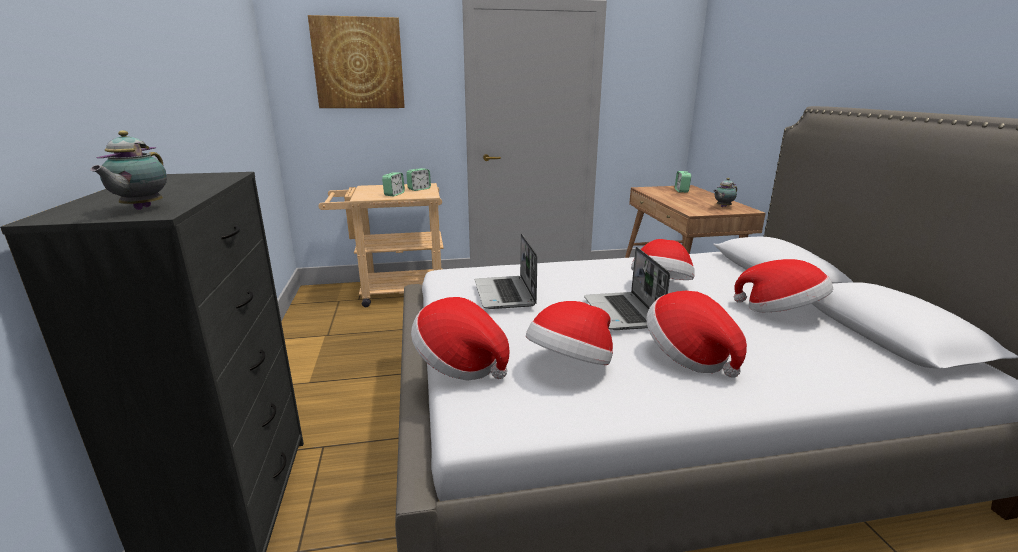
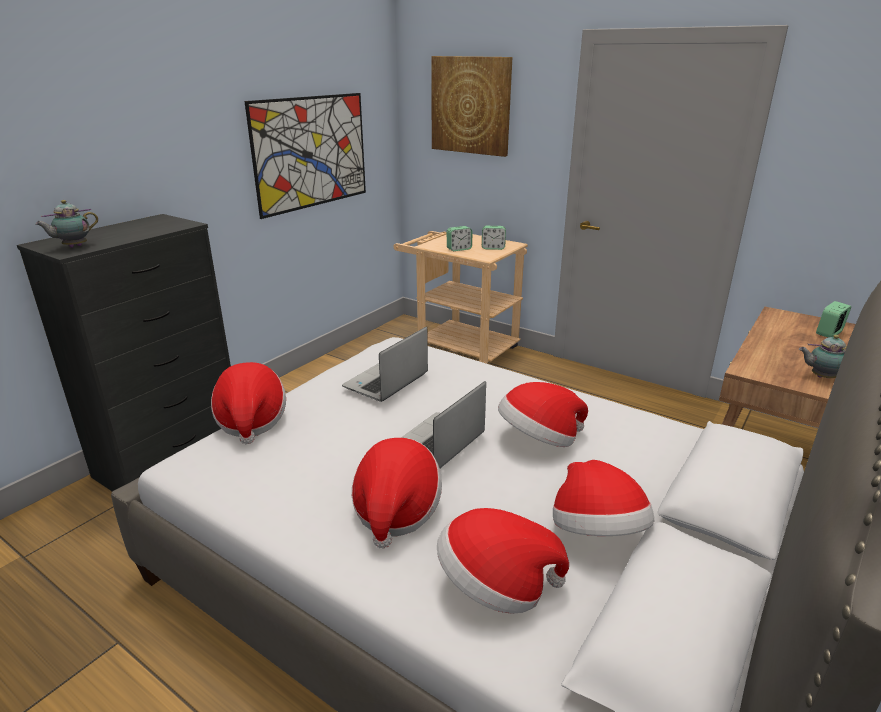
camera: 45 degrees right, 5 degrees up
(229, 108) = (312, 152): none -> picture
(570, 365) = (305, 462): hat -> hat (495, 586)

